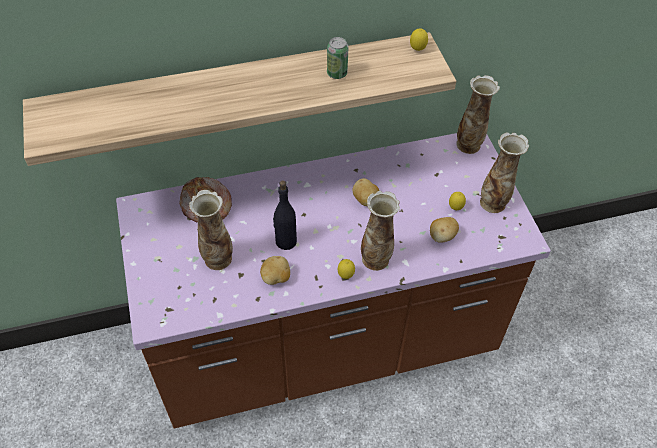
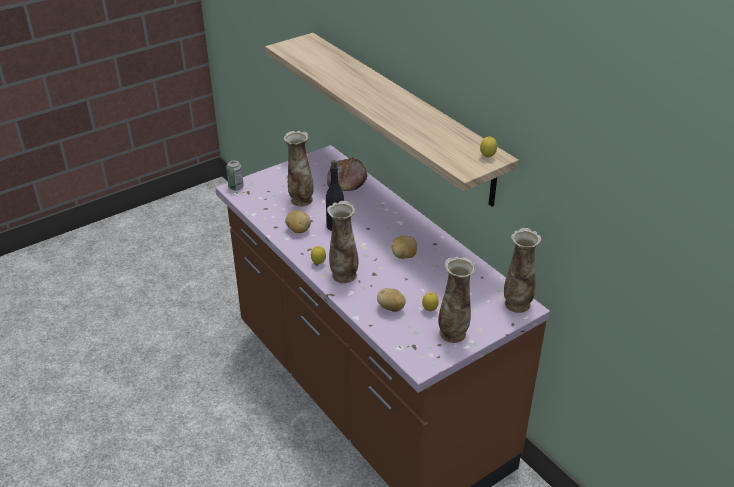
camera: 70 degrees right, 15 degrees down
(337, 73) = (425, 127): can -> can (236, 187)

